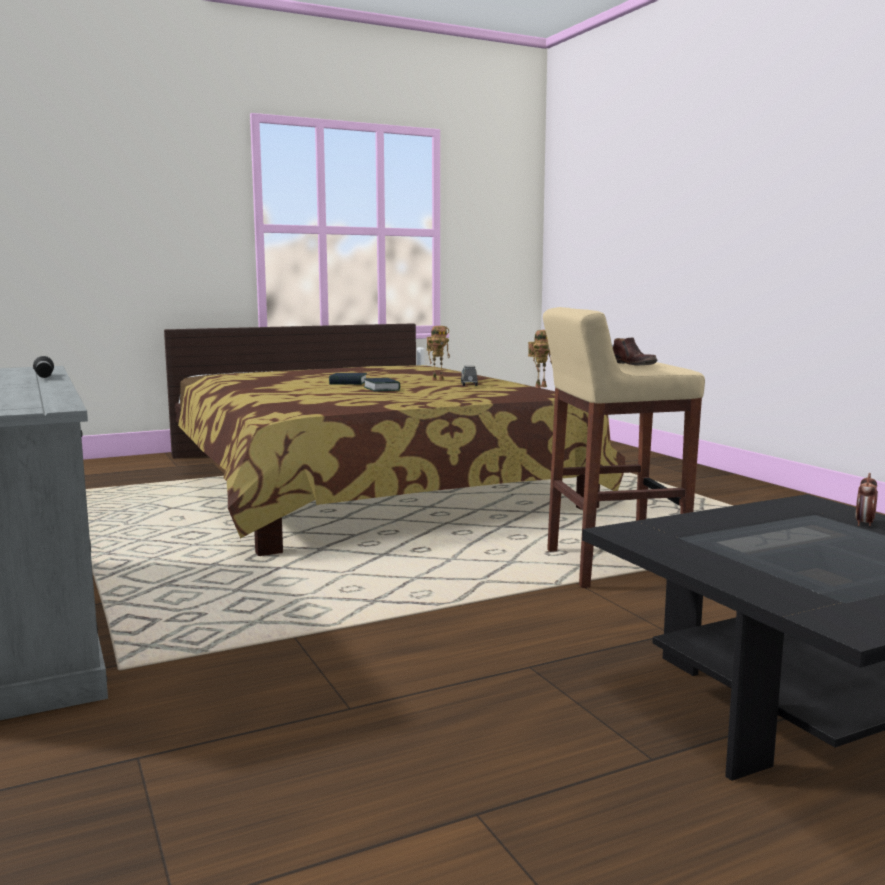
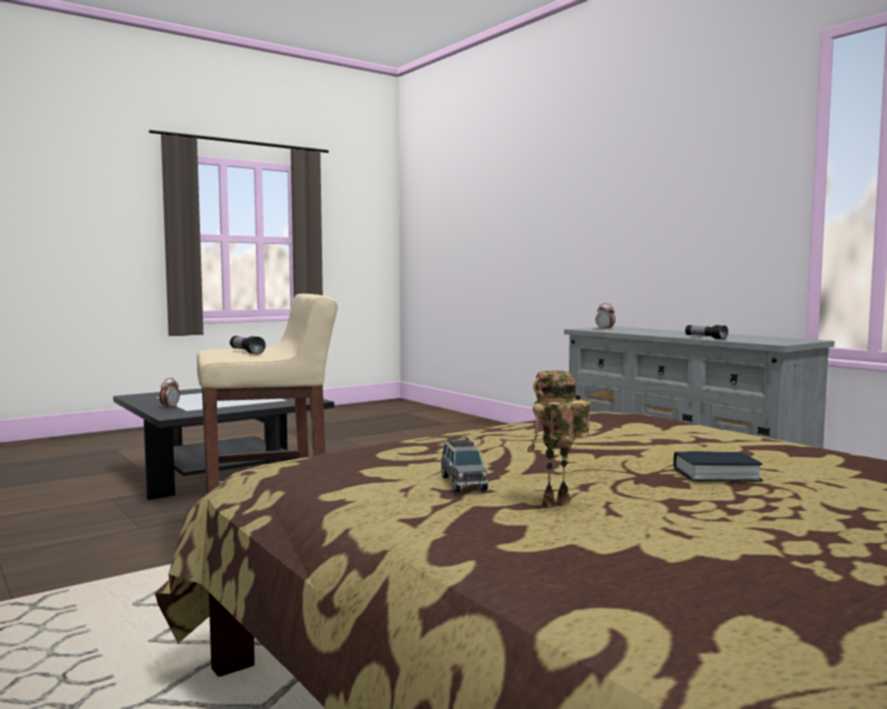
camera: 170 degrees right, 5 degrees down
(30, 403) = (605, 329): none -> alarm clock
(381, 389) = (605, 456): book -> none
(540, 387) = (308, 486): toy robot -> none
(633, 364) = (246, 352): brown shoe -> flashlight

